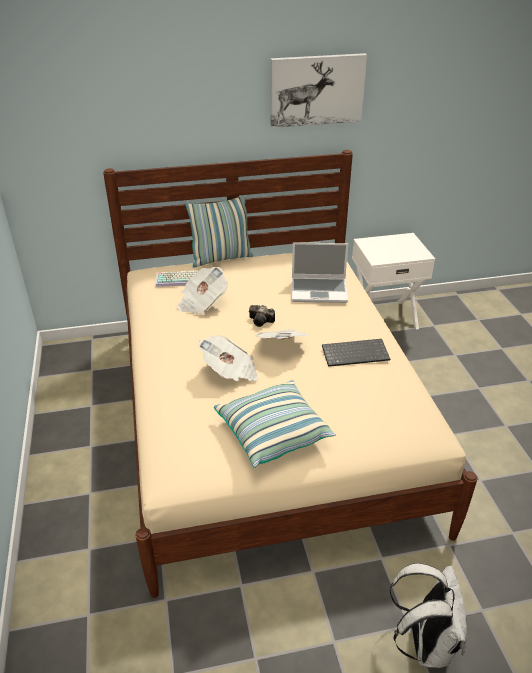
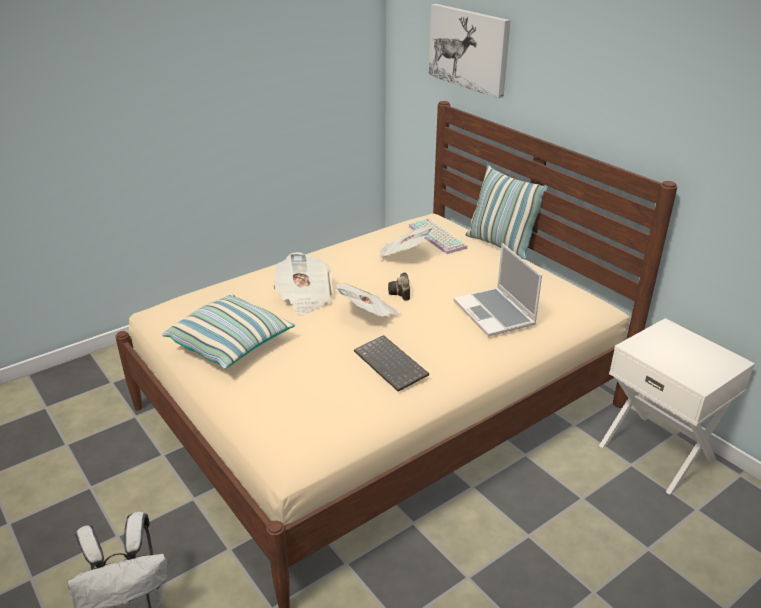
camera: 65 degrees right, 5 degrees down
(316, 90) = (656, 85): picture -> picture (469, 49)

